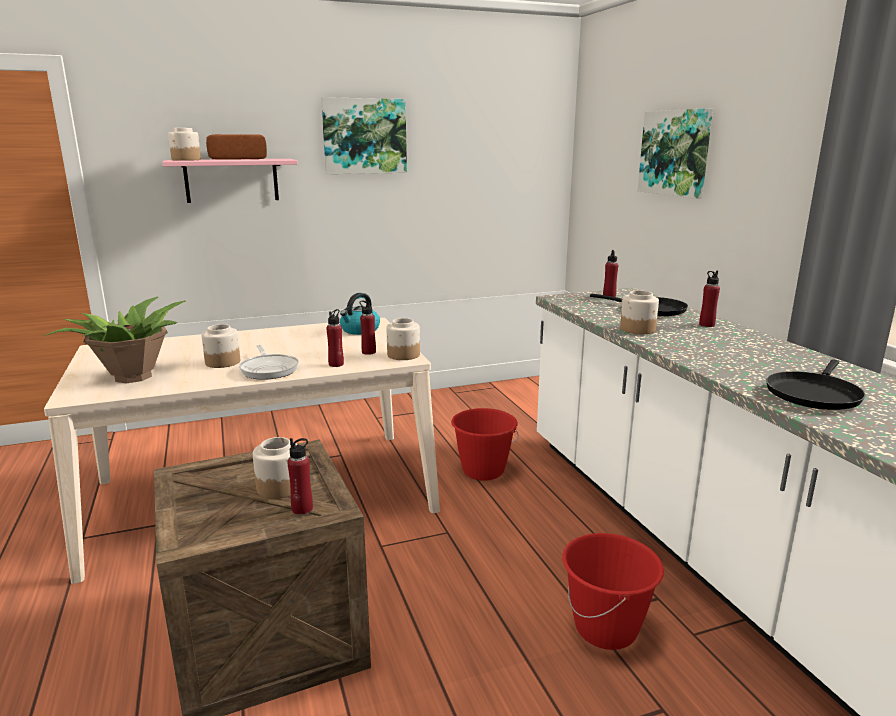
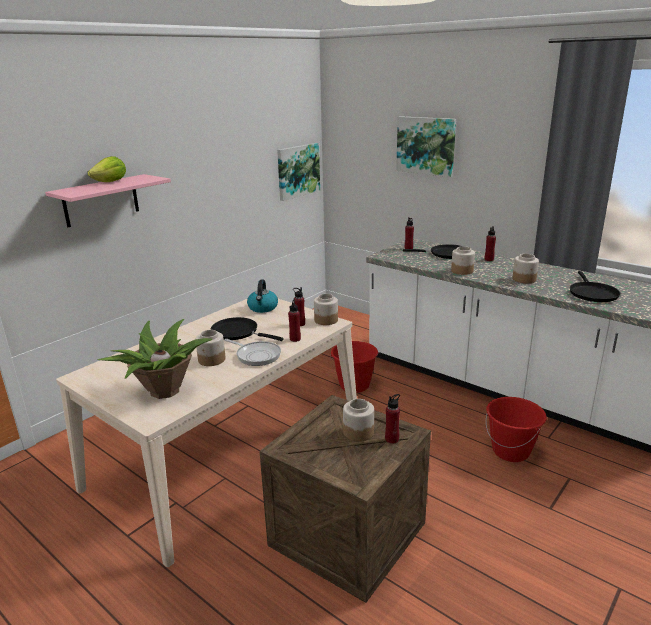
camera: 30 degrees left, 5 degrees up
(186, 160) = (74, 190): jar -> jar (524, 279)
(238, 159) = (111, 182): bread -> lettuce
(293, 345) = (238, 332): none -> black frying pan
(364, 136) = (194, 147): picture -> picture (298, 171)

